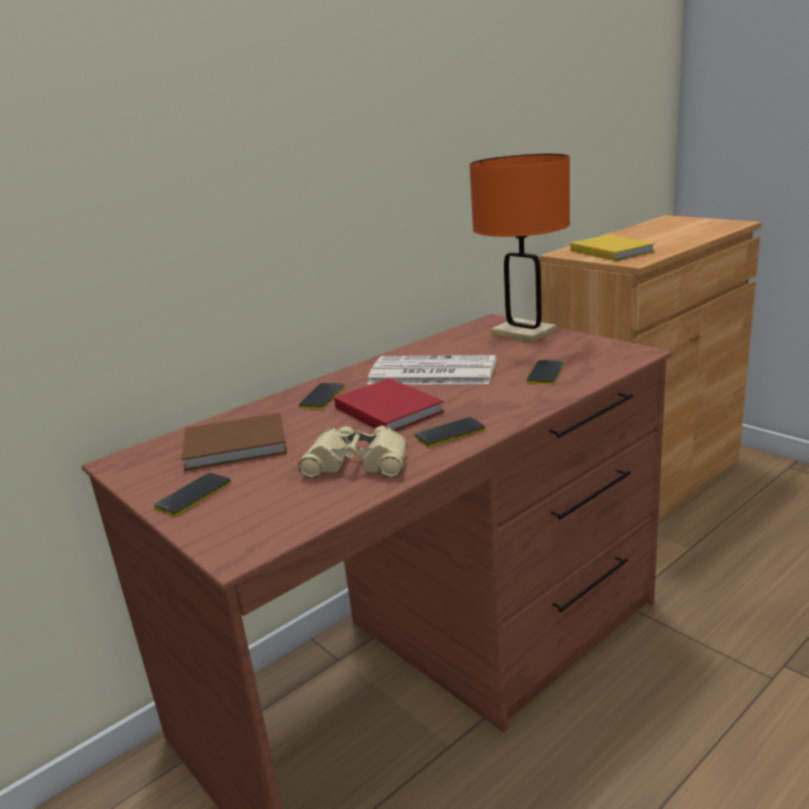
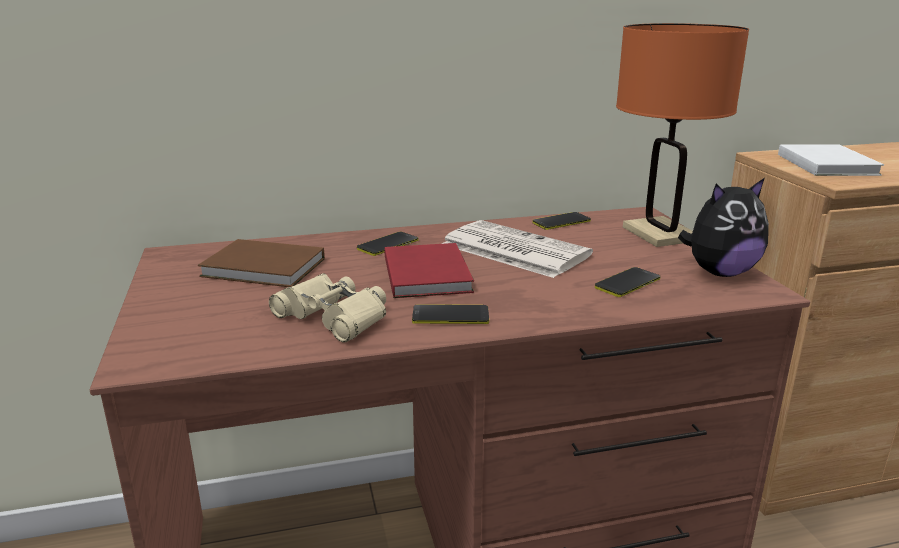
camera: 25 degrees right, 0 degrees up
(193, 495) = (177, 300): phone -> phone (561, 222)
(596, 348) = (720, 272): none -> plush toy
(611, 251) = (827, 164): yellow book -> white book

